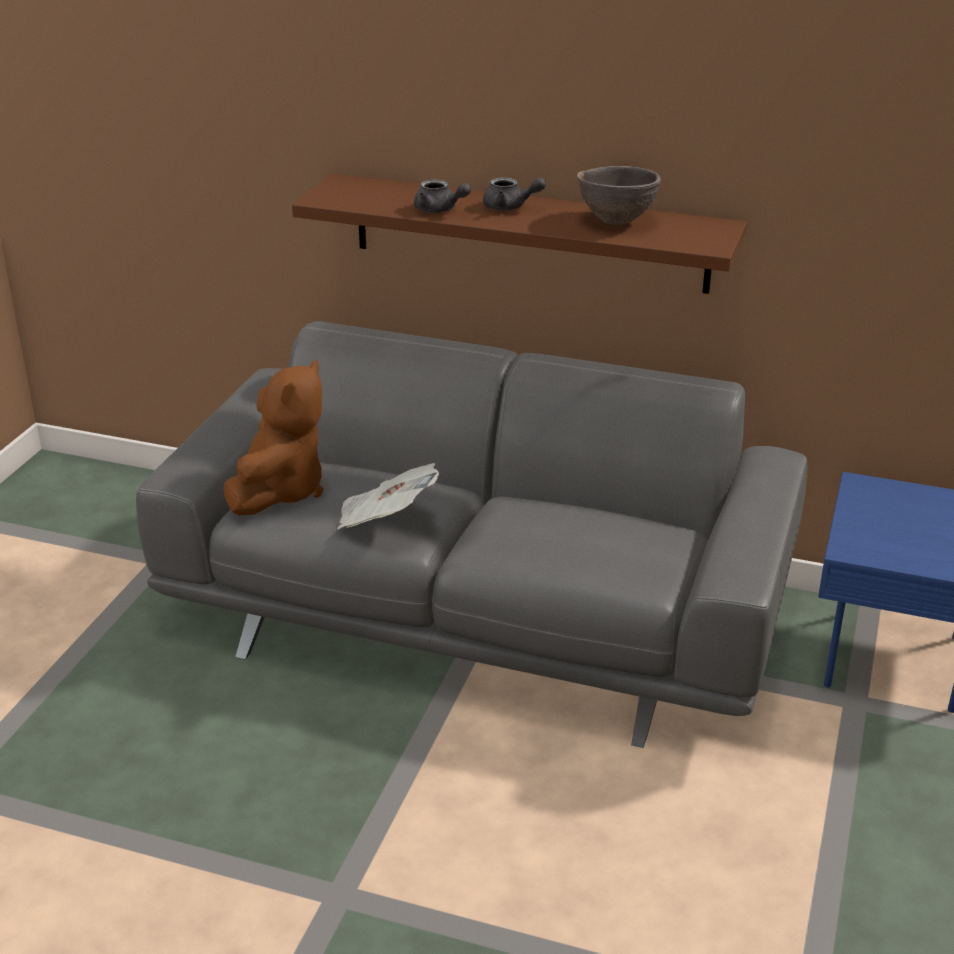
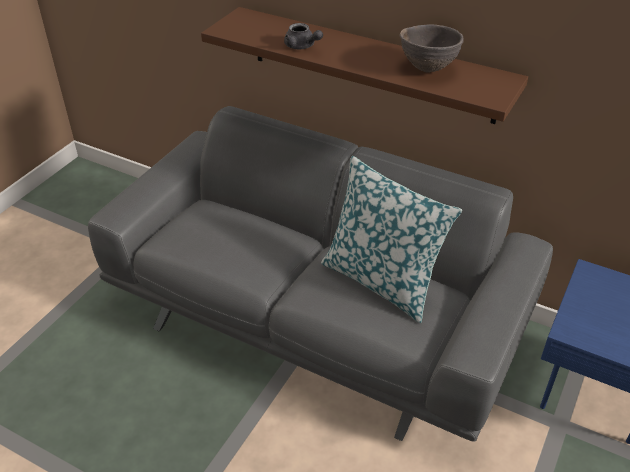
camera: 10 degrees right, 10 degrees up
(280, 491) = (184, 228): brown plush toy -> none
(386, 520) = (246, 262): newspaper -> none
(510, 207) = (354, 48): grey teapot -> none
(584, 523) = (382, 280): none -> pillow

